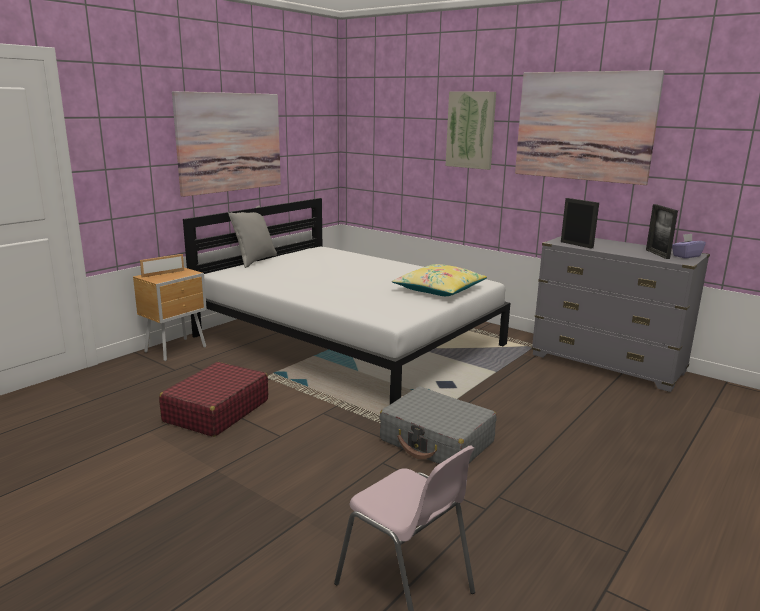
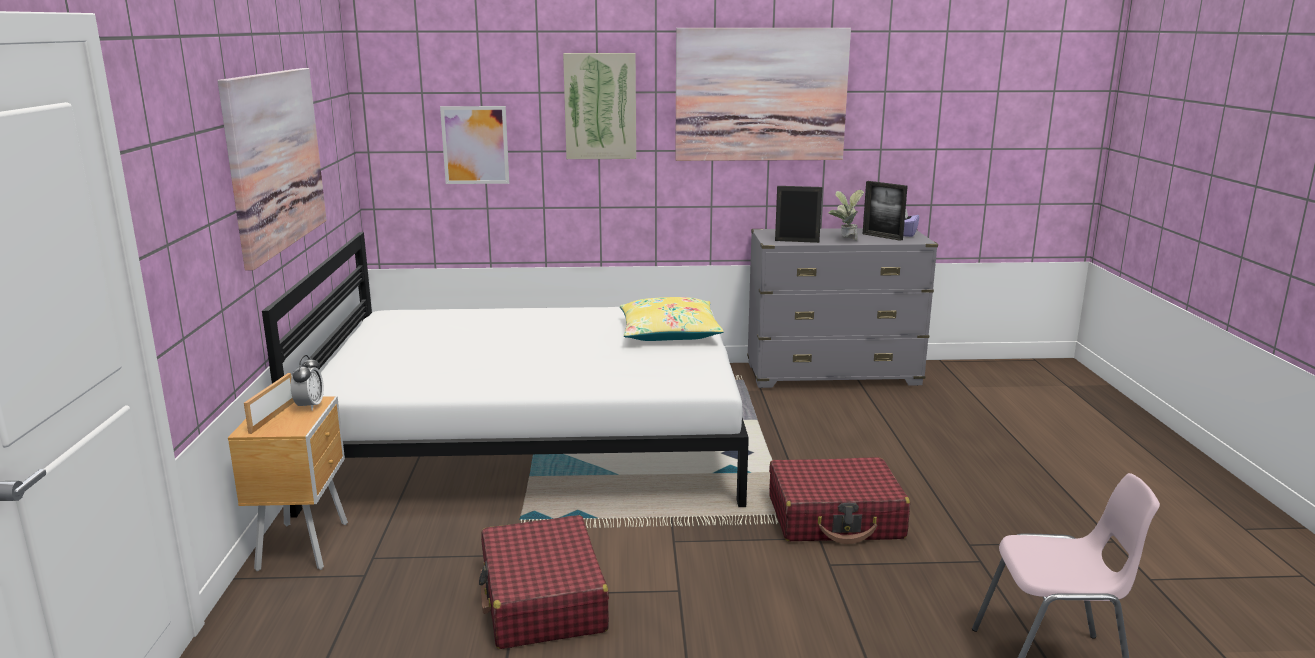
camera: 40 degrees left, 0 degrees up
(184, 273) = (309, 406): none -> alarm clock
(254, 261) = (335, 357): grey pillow -> none
(397, 152) = (475, 145): none -> picture
(437, 441) = (835, 518): grey suitcase -> red suitcase
(617, 250) = (845, 240): none -> potted plant

